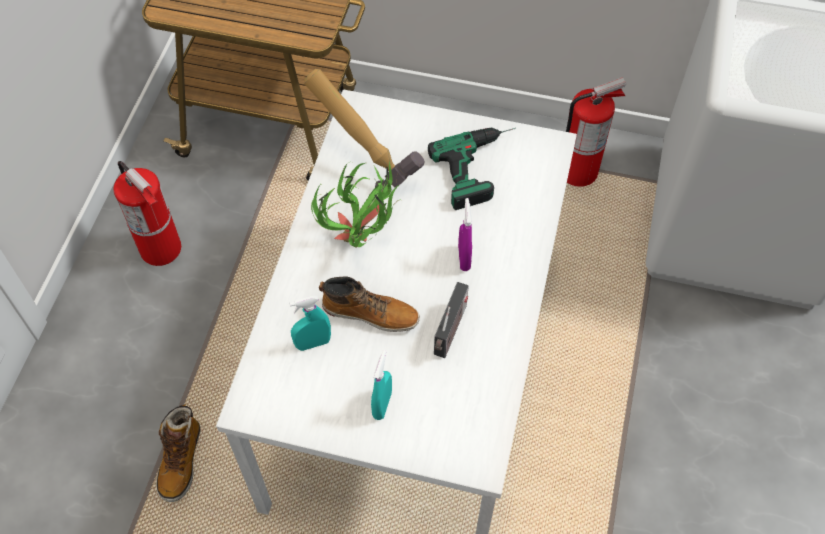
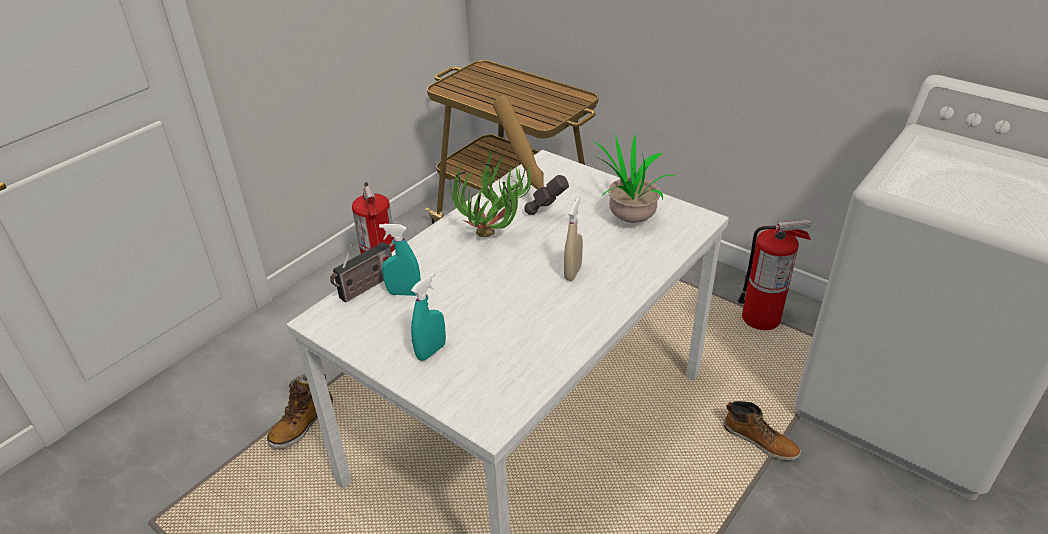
camera: 25 degrees right, 20 degrees down
(371, 313) = (466, 286): boot -> boot (760, 441)
(450, 332) = (526, 318): radio -> radio (365, 288)
(464, 258) = (573, 272): purple spray bottle -> beige spray bottle
(482, 167) = (628, 219): power drill -> potted plant

